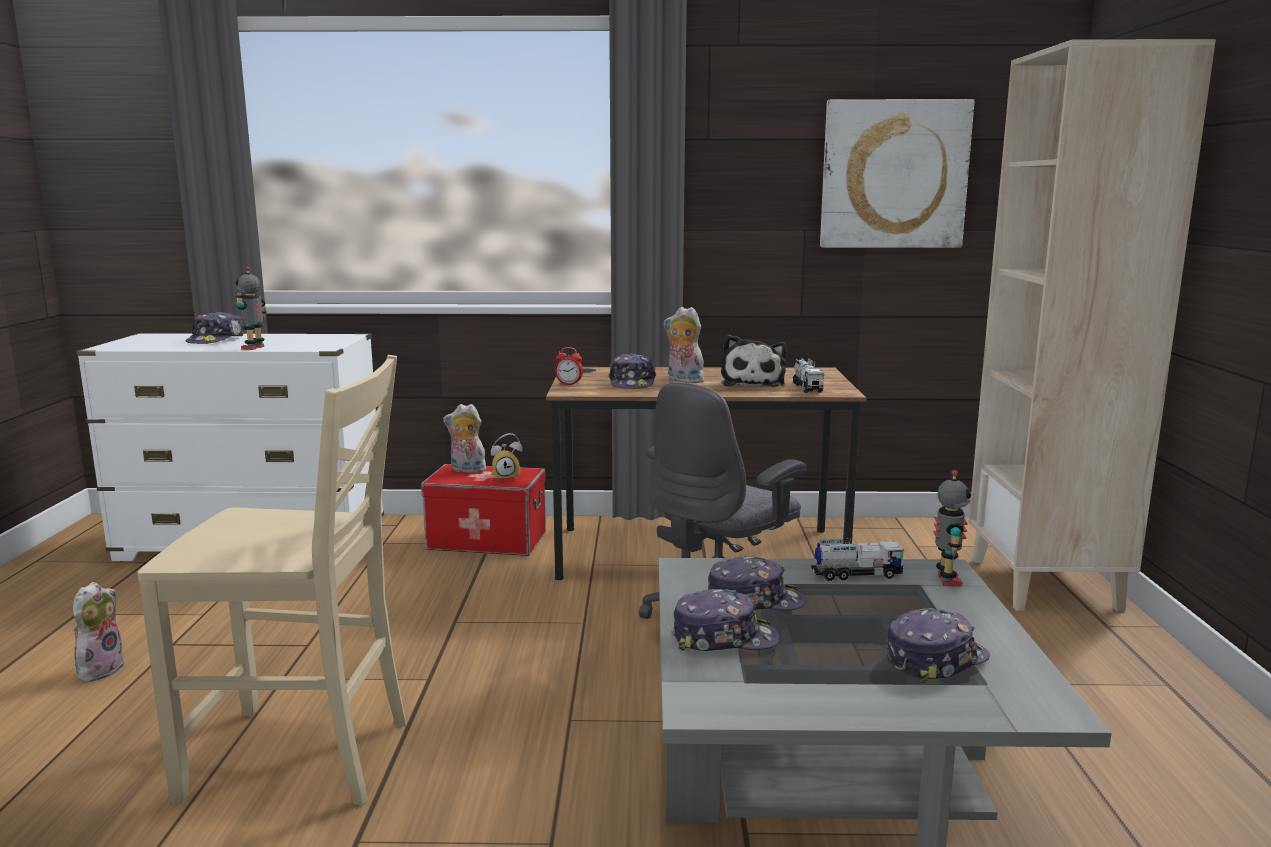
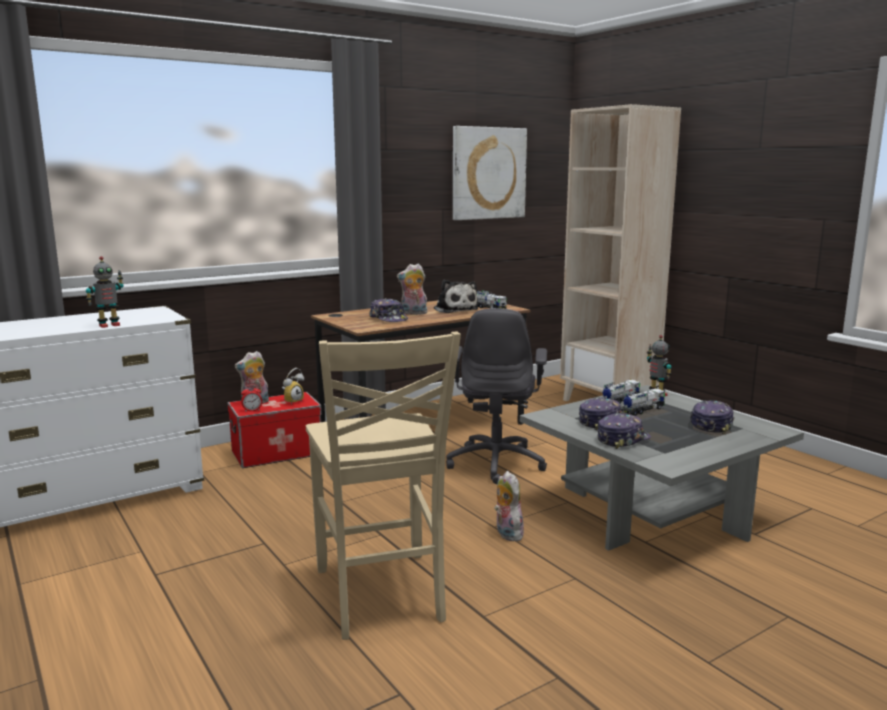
camera: 35 degrees left, 0 degrees up
(100, 669) = (125, 606): plush toy -> plush toy (506, 533)
(216, 340) = (47, 324): cap -> none
(254, 348) = (109, 325): toy robot -> toy robot turned 105 degrees counterclockwise
(303, 759) = (380, 596): beige chair -> beige chair turned 105 degrees clockwise
(569, 384) = (351, 324): alarm clock -> alarm clock (252, 410)
(862, 600) = (642, 410): none -> toy truck

